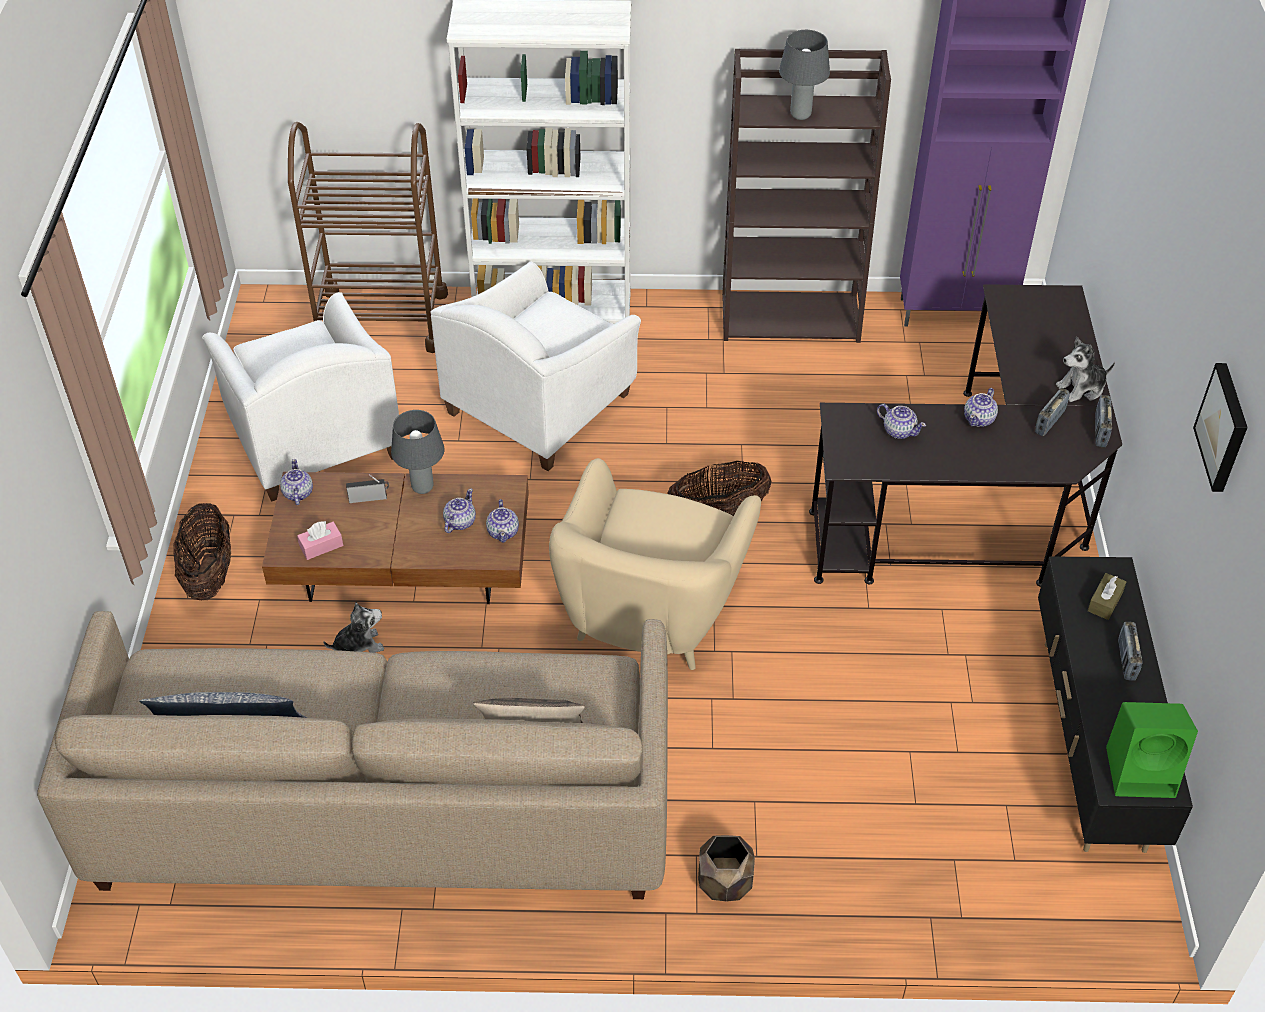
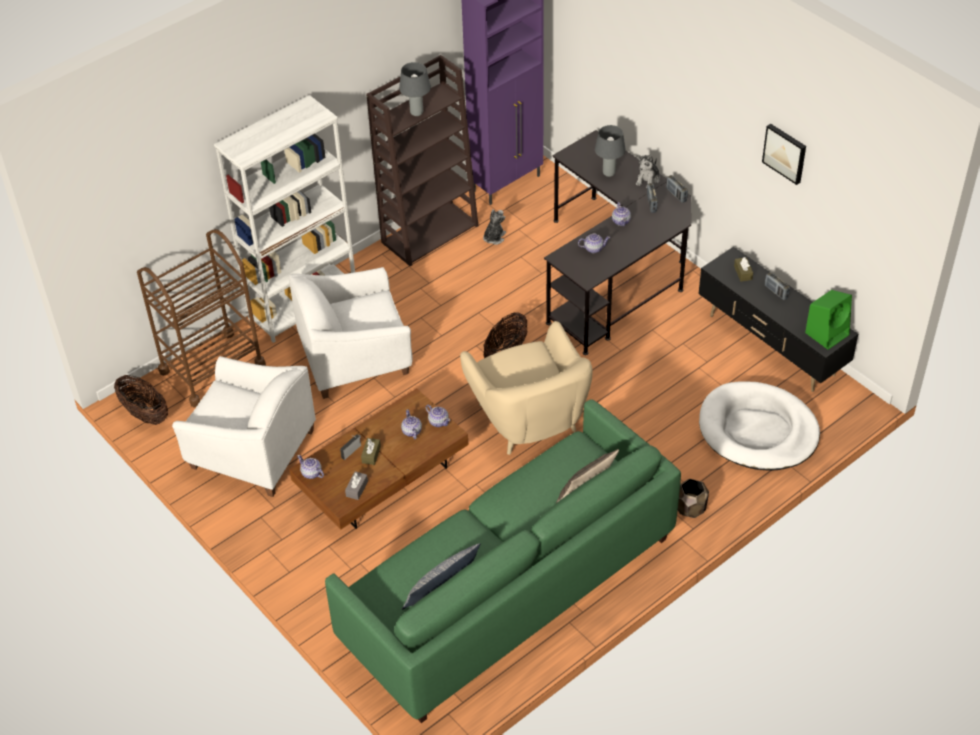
camera: 40 degrees left, 0 degrees up
(209, 574) = (285, 553): basket -> basket (145, 413)
(321, 546) = (357, 489): pink tissue box -> grey tissue box
(358, 647) = (407, 531): plush toy -> plush toy (494, 237)
(384, 517) = (371, 454): none -> brown tissue box
(384, 806) = (508, 588): beige sofa -> green sofa
(422, 488) = (372, 428): grey table lamp -> grey table lamp (608, 173)
(540, 405) = (355, 357): white armchair -> white armchair turned 75 degrees clockwise
(940, 847) = (758, 430): none -> white dog bed

